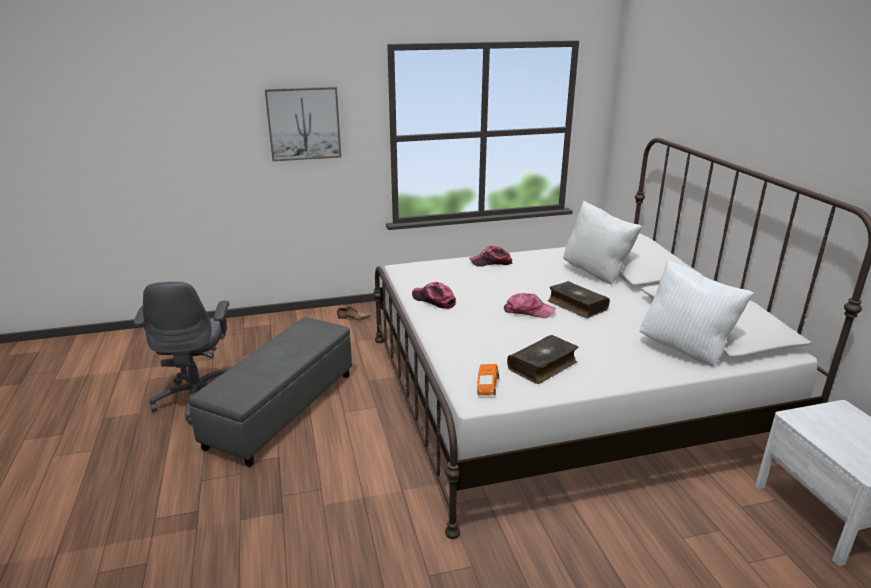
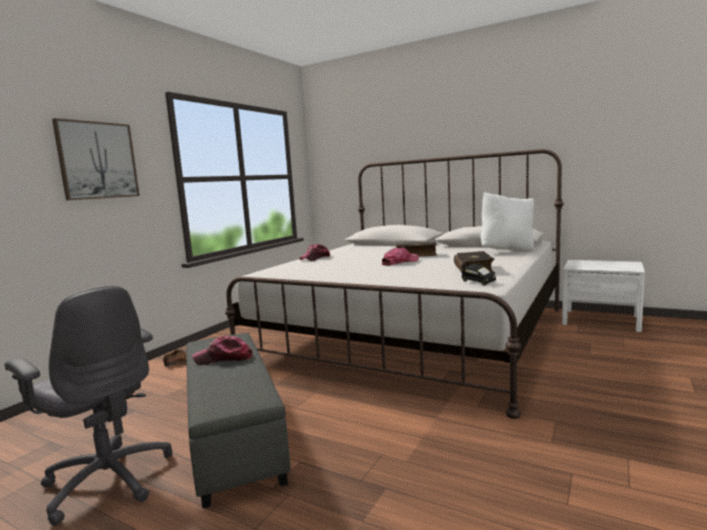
camera: 45 degrees left, 15 degrees down
(434, 300) = (330, 274): cap -> cap (224, 358)
(487, 387) = (477, 282): orange toy car -> black toy car
(596, 274) = (388, 248): white pillow -> none

